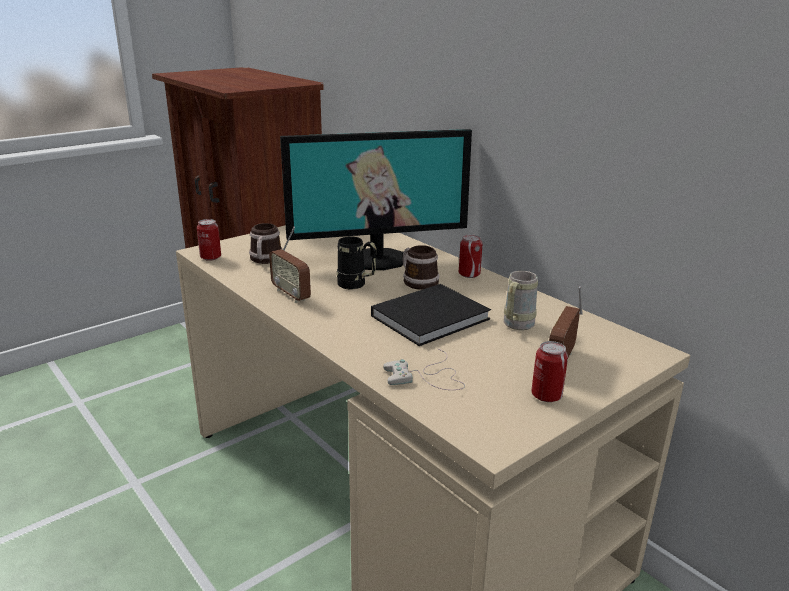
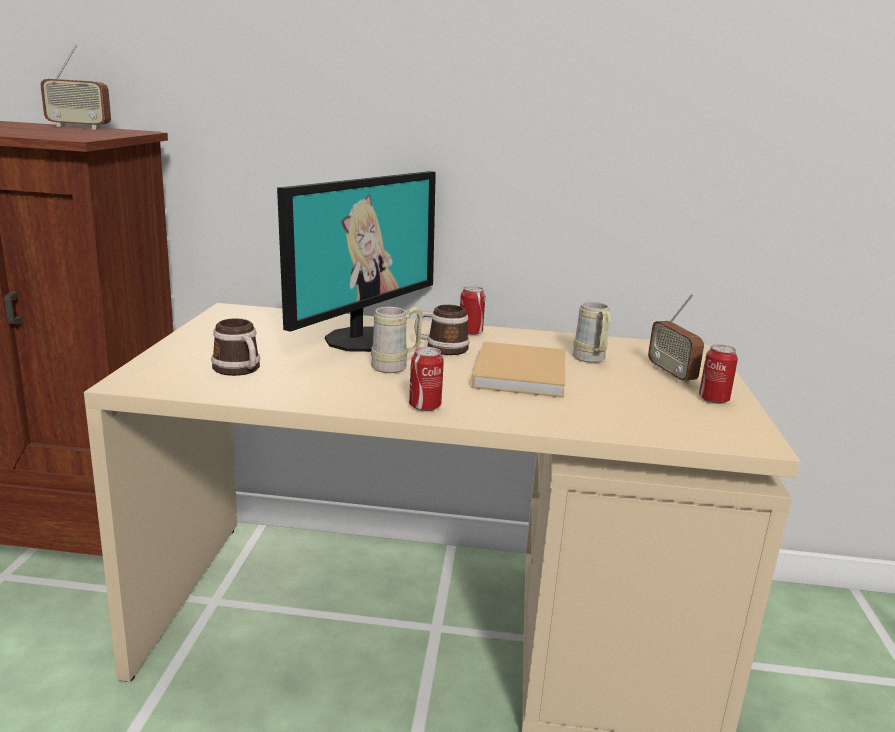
camera: 45 degrees left, 5 degrees down
(210, 257) = (160, 385): can -> can (425, 406)
(291, 295) = (353, 394): radio -> radio (79, 127)
(356, 285) = (396, 366): black mug -> beige mug
(427, 377) = (622, 417): white game controller -> none
(433, 316) = (520, 372): black book -> beige book

